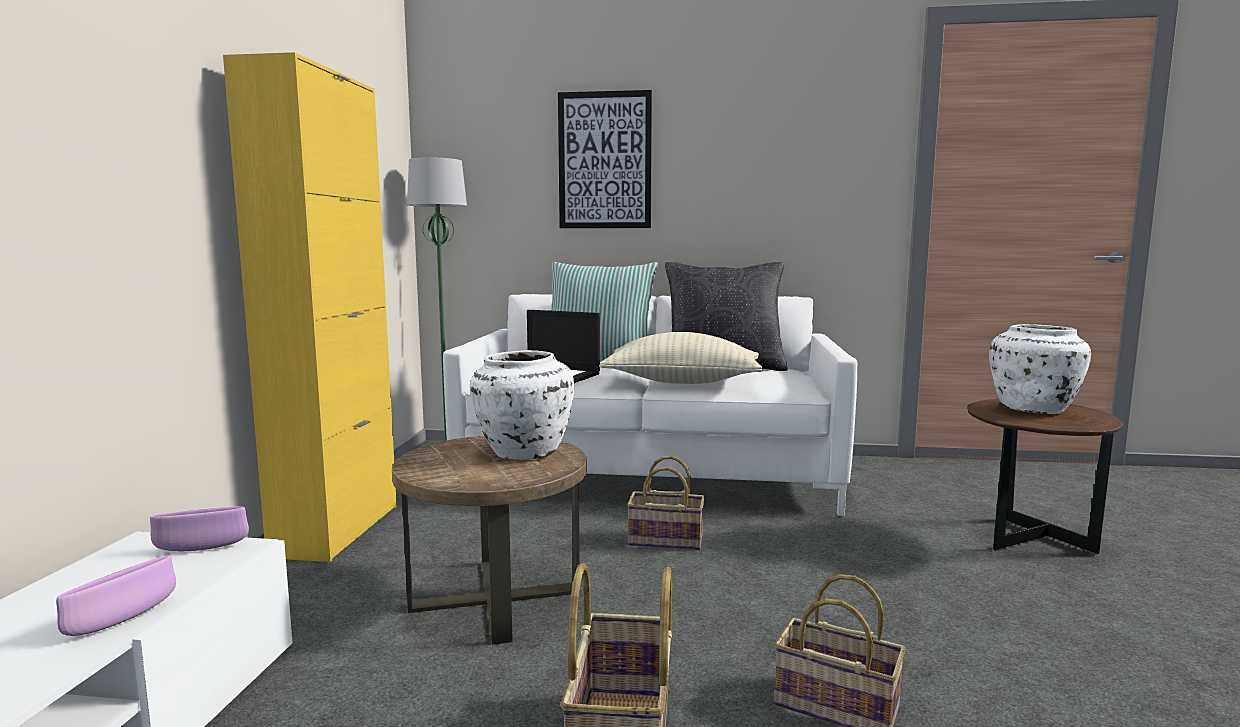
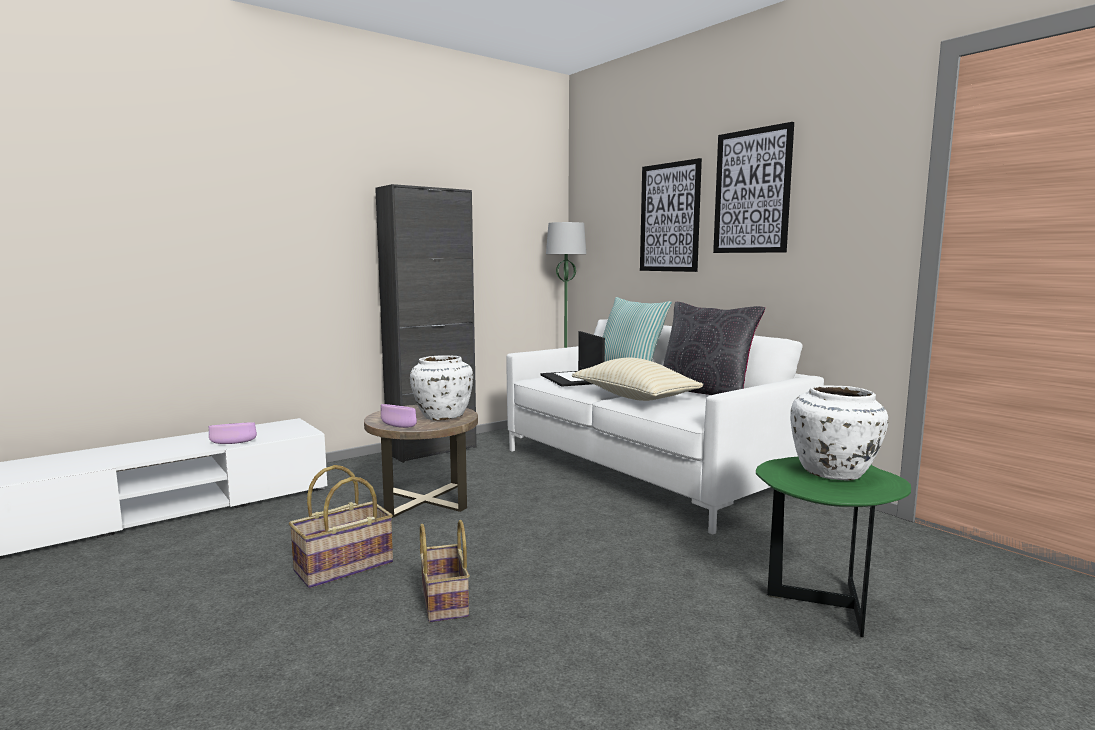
camera: 45 degrees right, 0 degrees up
(202, 549) = (298, 429): purple bowl -> purple bowl (398, 426)
(337, 530) = (432, 450): yellow cabinet -> black cabinet
(663, 541) = (558, 505): basket -> none
(725, 135) = (752, 191): none -> picture
(1029, 542) = (821, 605): brown side table -> green side table

